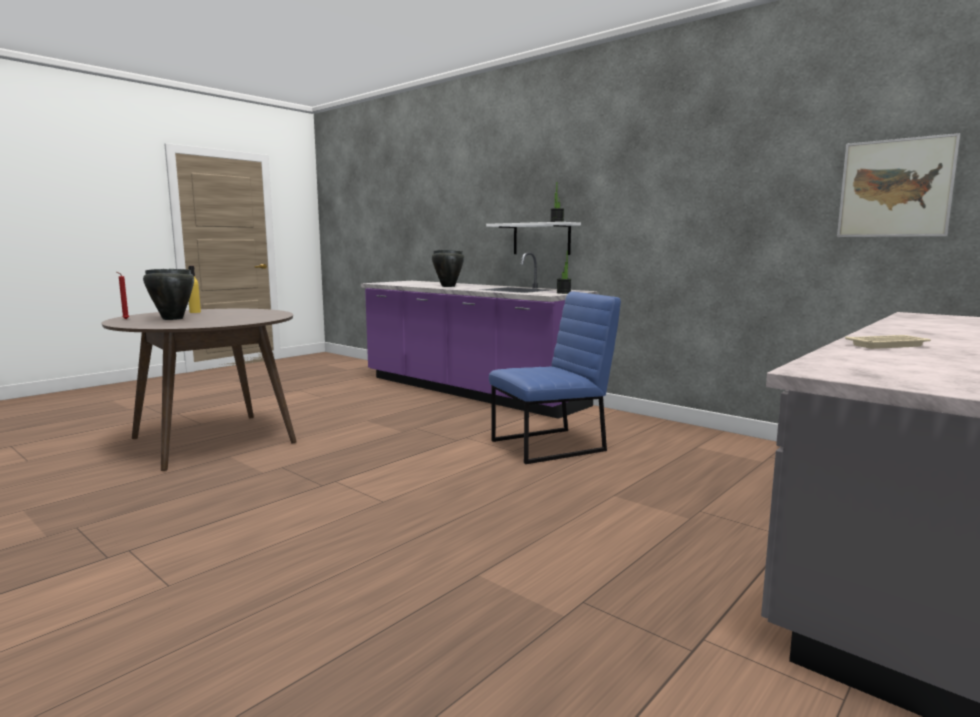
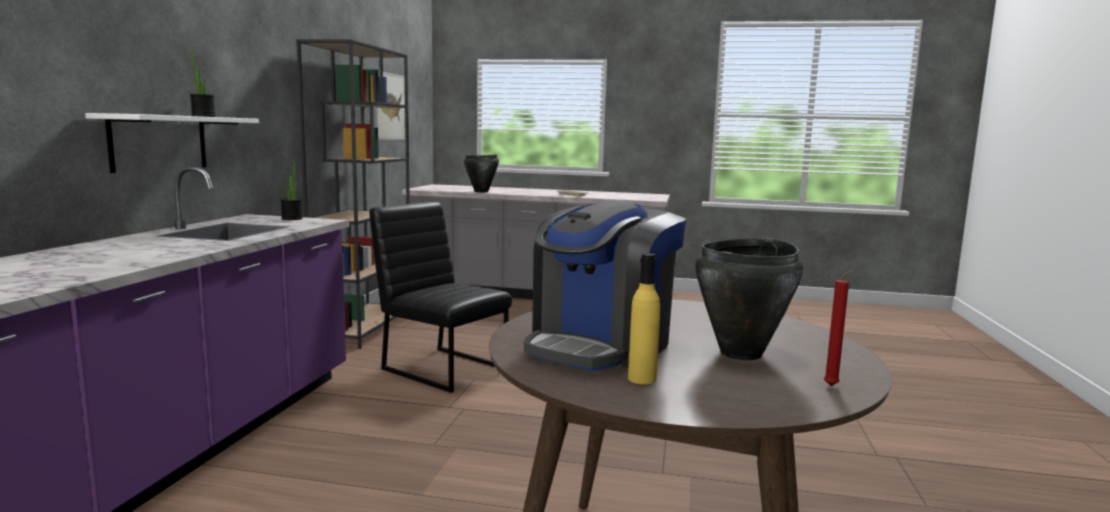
camera: 120 degrees left, 0 degrees up
(230, 313) = (601, 345): none -> coffee machine
(448, 286) = (123, 257): black cooking pot -> black cooking pot (481, 191)
(551, 445) = (442, 368): blue chair -> black chair
(694, 435) = (363, 328): none -> bookcase

